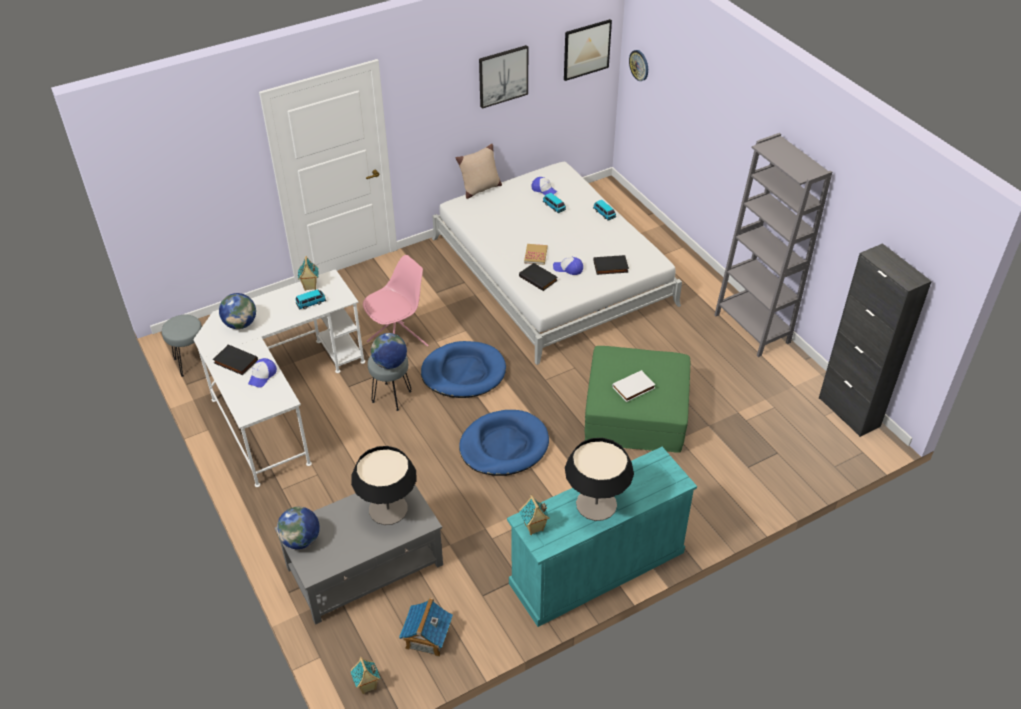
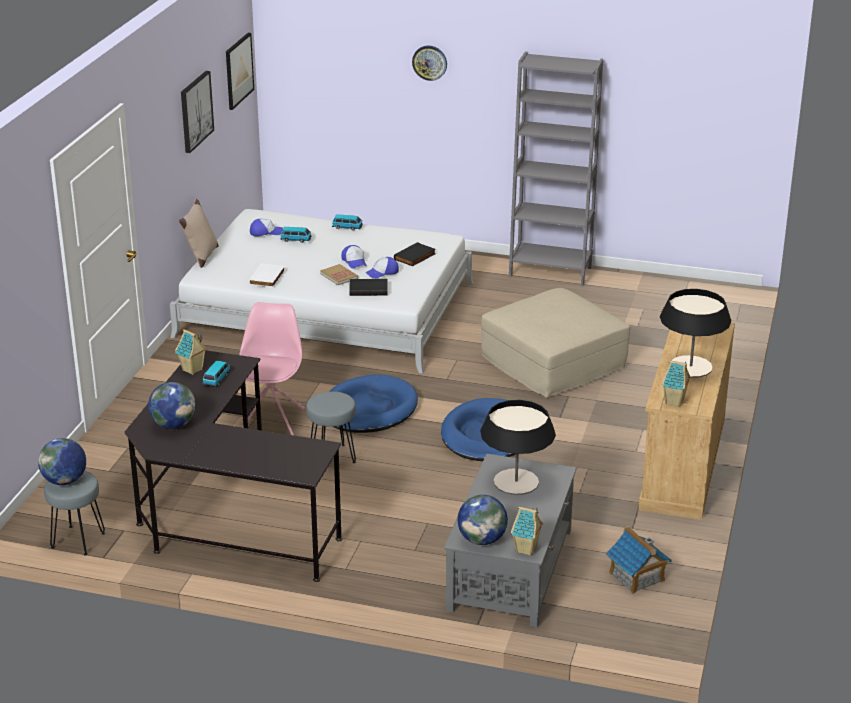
camera: 45 degrees left, 15 degrees down
(235, 362) = (222, 450): black book -> none
(262, 376) = (268, 444): cap -> cap (354, 261)
(280, 398) = (225, 514): white desk -> black desk
(367, 686) = (645, 632): toy house -> toy house (526, 550)
(390, 363) = (338, 403): globe -> globe (64, 481)
(596, 568) = (683, 463): turquoise dresser -> beige dresser
(634, 388) = (562, 321): white book -> white book (268, 278)
(635, 413) = (552, 363): green ottoman -> beige ottoman
(639, 65) = (292, 72): wall clock -> wall clock (429, 62)
(849, 412) = (695, 286): black cabinet -> none

